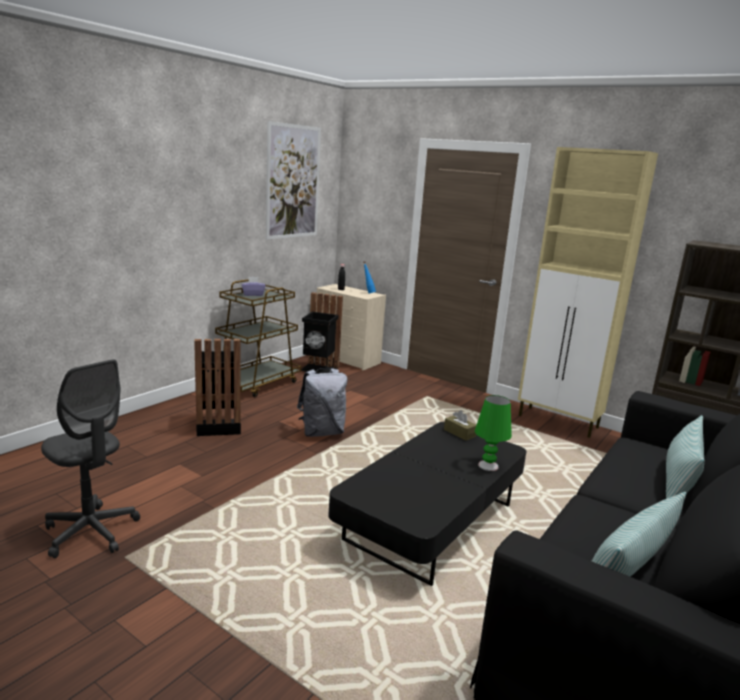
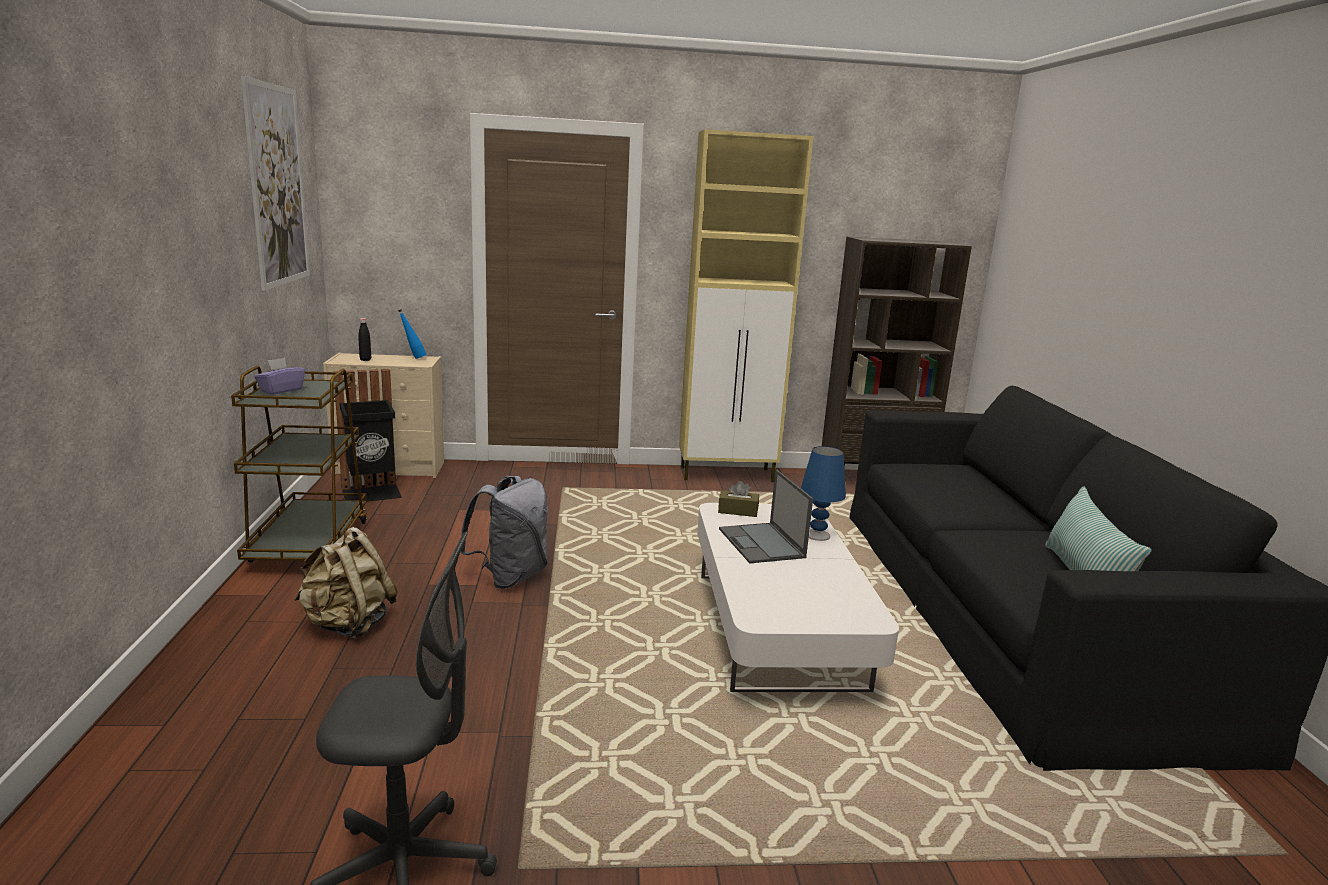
camera: 40 degrees left, 0 degrees up
(218, 426) = (348, 625): black trash can -> beige backpack
(430, 522) = (777, 629): black coffee table -> white coffee table
(437, 456) = (762, 543): none -> laptop
(488, 466) = (817, 535): green table lamp -> blue table lamp
(678, 481) = (980, 489): pillow -> none

